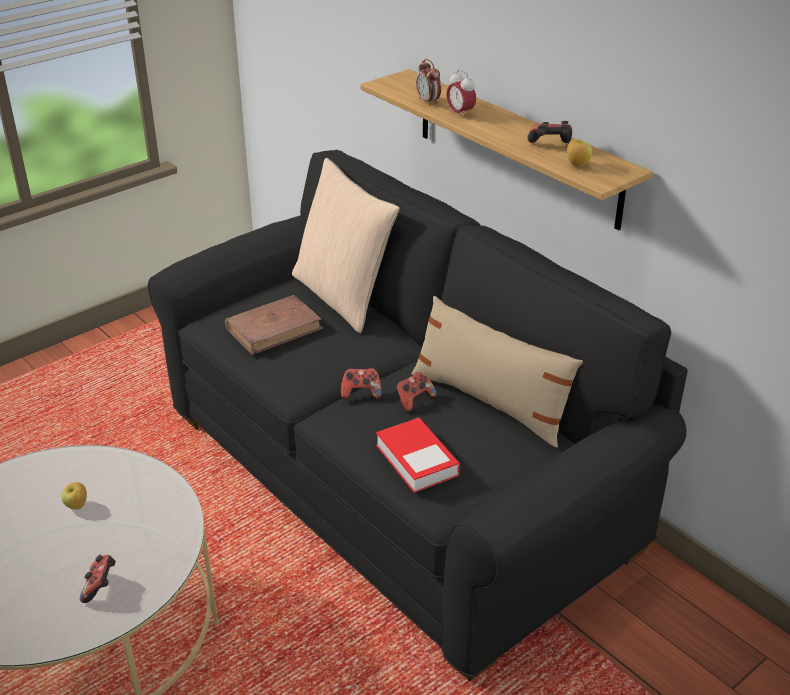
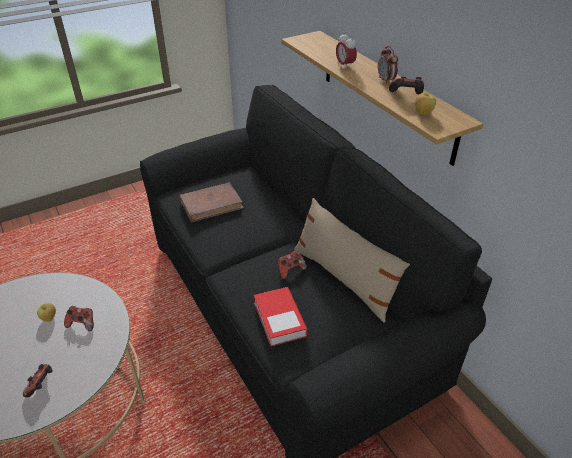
camera: 10 degrees right, 5 degrees up
(343, 296) = (264, 186): beige pillow -> none
(361, 393) = (255, 260): game controller -> game controller (82, 324)
(428, 102) = (324, 55): alarm clock -> alarm clock (386, 80)

